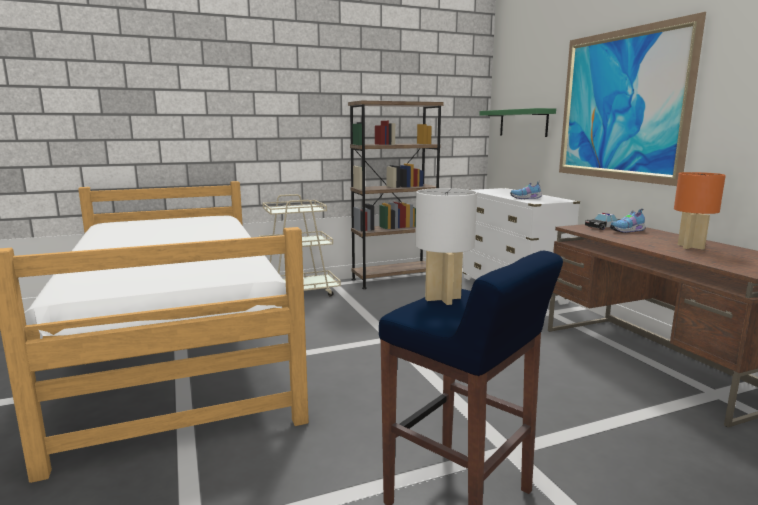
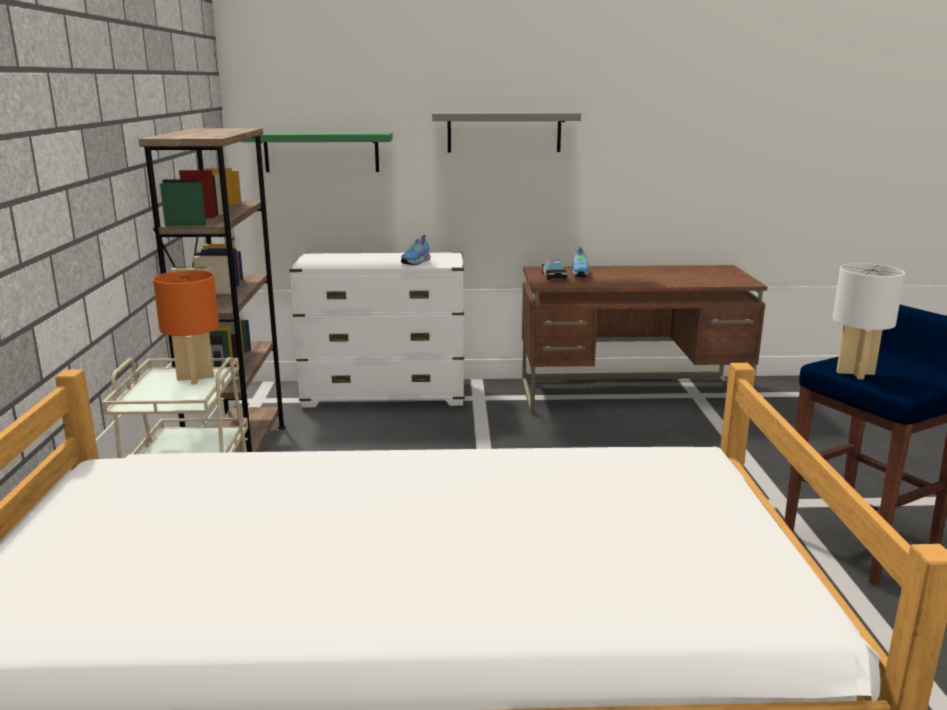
camera: 70 degrees left, 5 degrees up
(620, 105) = (504, 132): picture -> grey shelf
(690, 247) = (659, 275): orange table lamp -> orange table lamp (196, 378)

